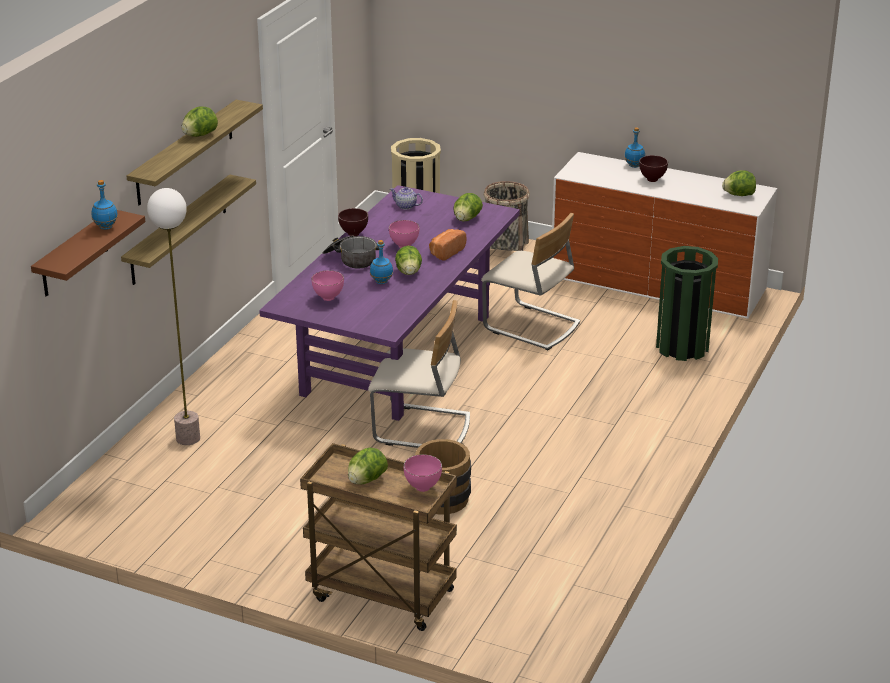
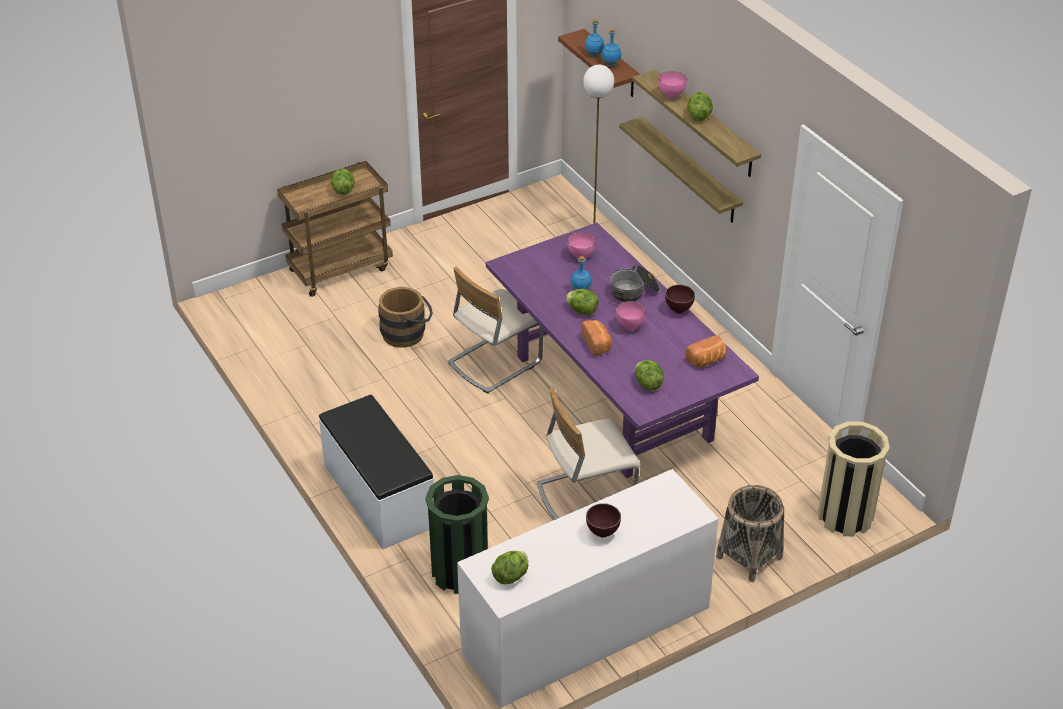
camera: 125 degrees right, 10 degrees up
(406, 206) = (707, 361): teapot -> bread
(423, 488) = (309, 206): pink bowl -> pink bowl (671, 97)
(634, 166) = (646, 539): blue bottle -> blue bottle (594, 55)
(663, 415) = (378, 496): none -> white bench

